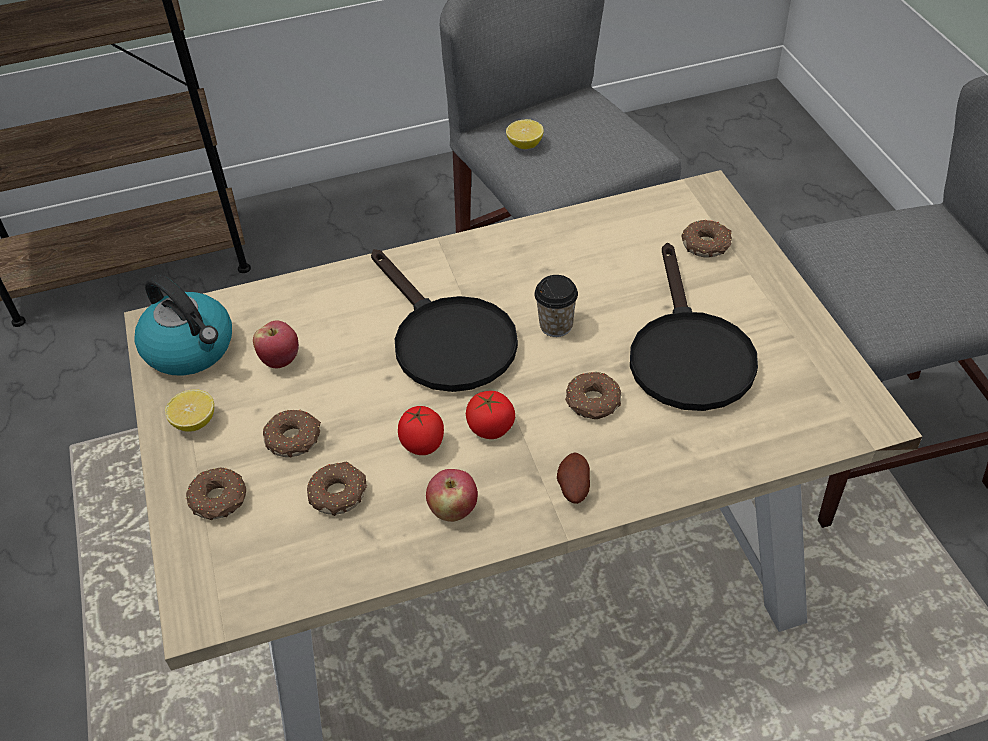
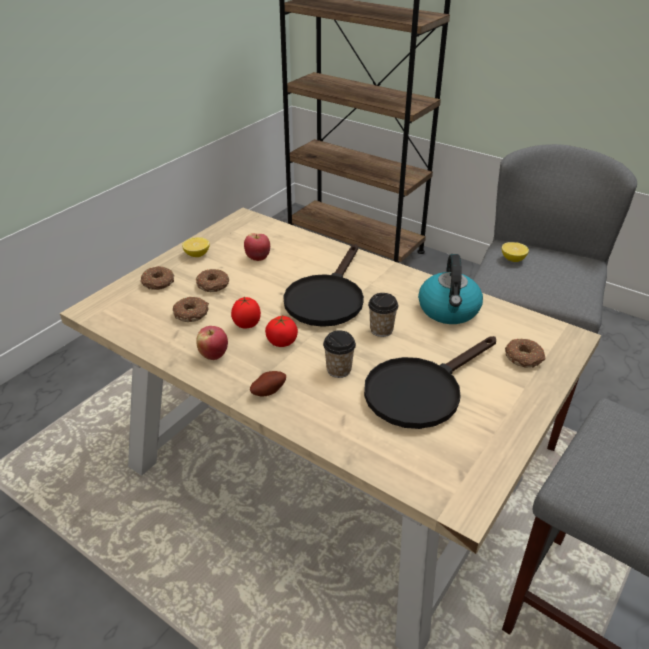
camera: 50 degrees right, 10 degrees down
(191, 349) = (239, 232): kettle -> kettle (449, 310)
(593, 402) = (339, 370): donut -> cup

